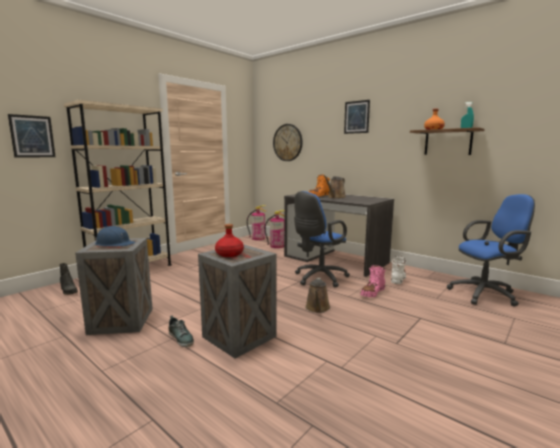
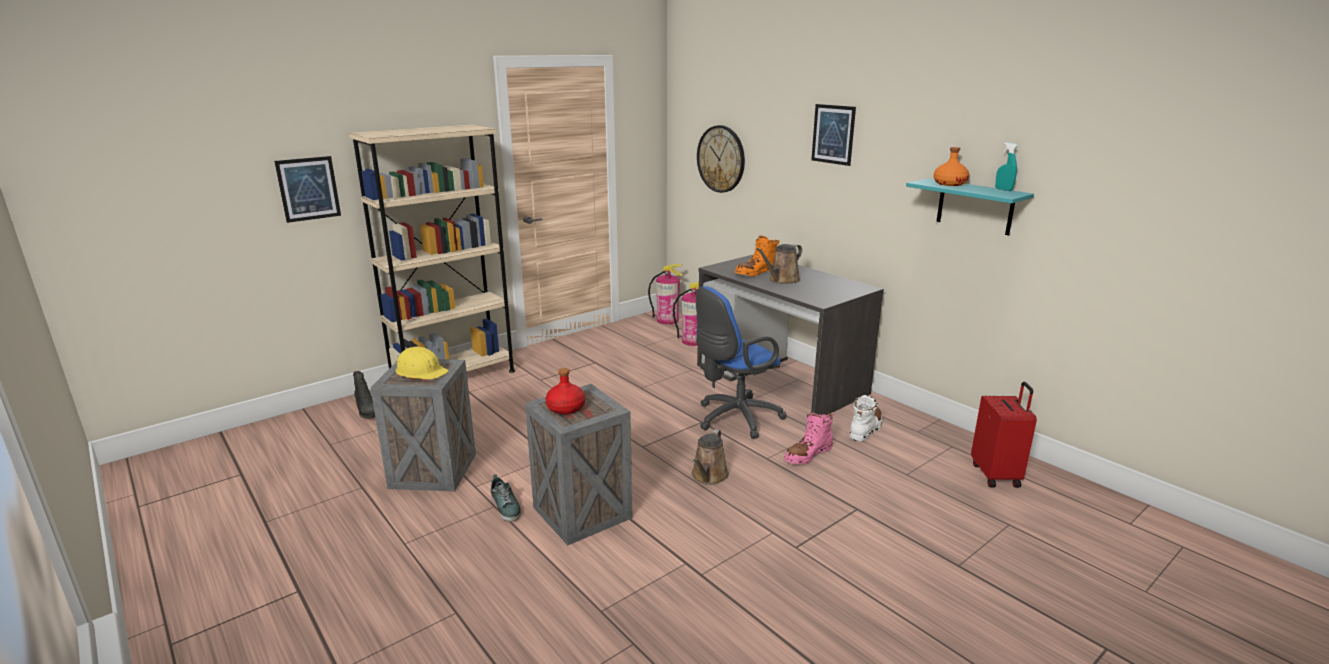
camera: 10 degrees right, 10 degrees up
(115, 244) = (421, 371): blue hard hat -> yellow hard hat
(448, 142) = (975, 207): brown shelf -> turquoise shelf
(486, 294) = (996, 475): blue office chair -> red suitcase

